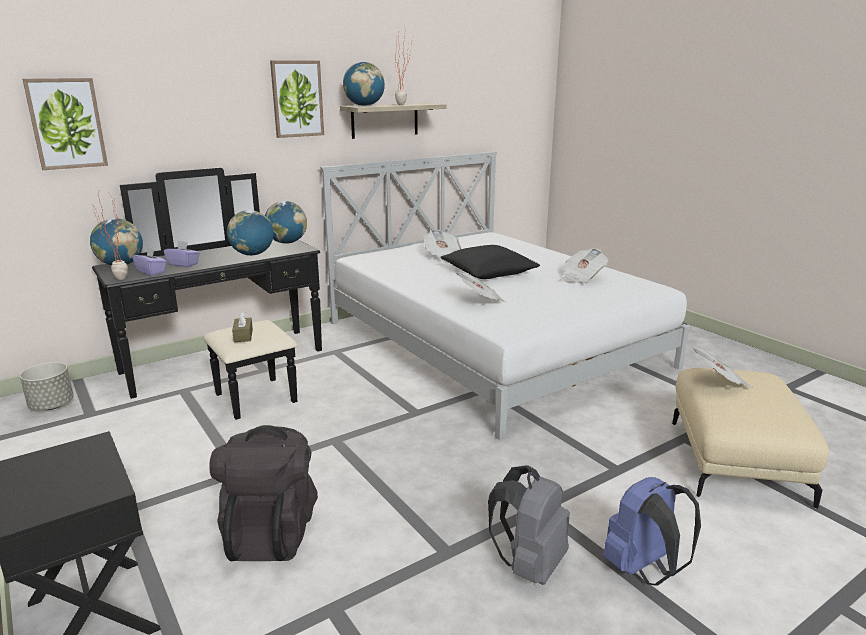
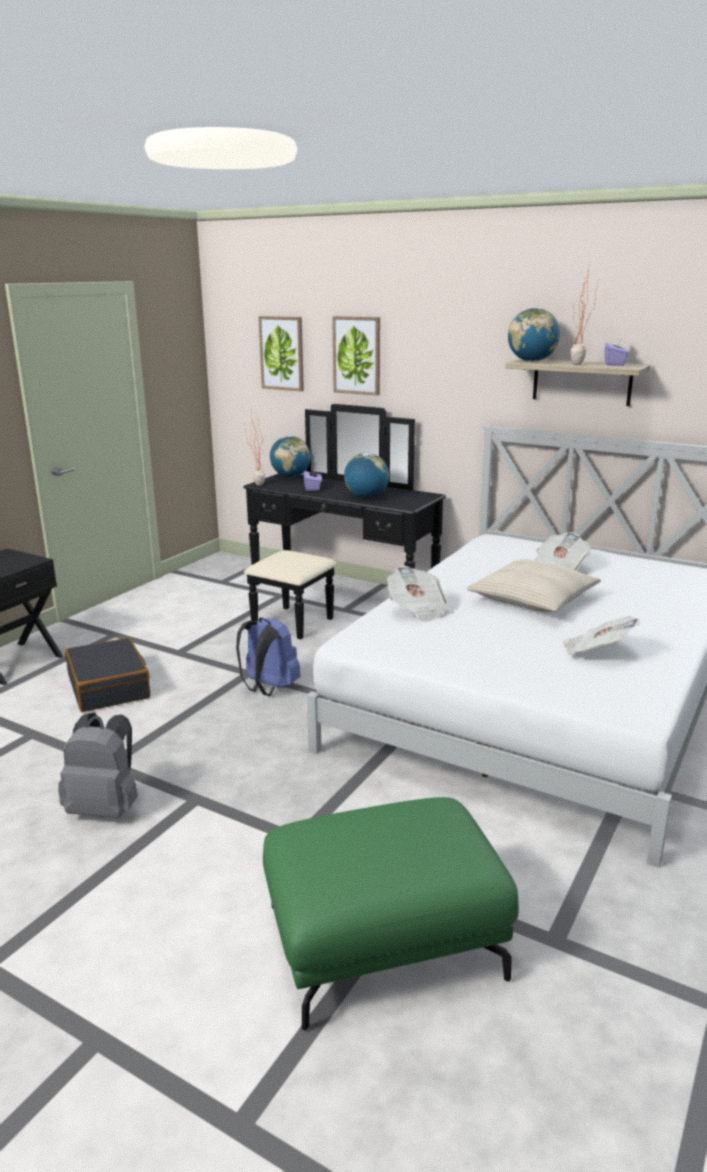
camera: 65 degrees right, 0 degrees up
(52, 405) = (224, 568): grey planter -> none
(151, 272) = (283, 486): purple tissue box -> purple tissue box (615, 364)
(243, 335) = (281, 559): brown tissue box -> none
(271, 532) = (109, 687): black backpack -> black suitcase
(287, 242) = (419, 497): globe -> none
(297, 99) = (472, 346): picture -> picture (357, 355)
(489, 272) = (532, 599): black pillow -> beige pillow
(643, 569) = (119, 878): blue backpack -> blue backpack (268, 688)
(719, 382) = (393, 814): newspaper -> none
(734, 461) = (384, 939): beige ottoman -> green ottoman

